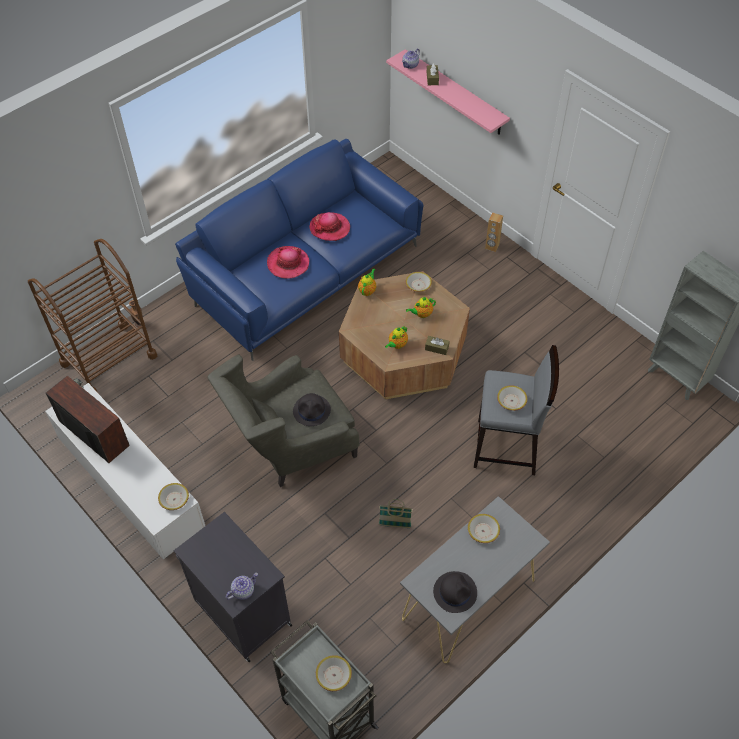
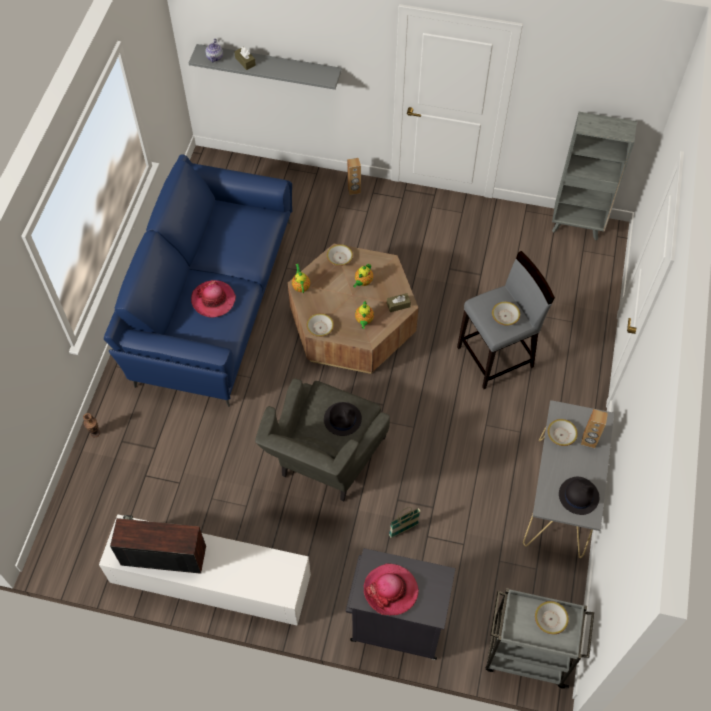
camera: 35 degrees left, 5 degrees up
(109, 360) = (94, 483): brown cart -> none
(174, 499) = (286, 567): bowl -> bowl (320, 328)
(243, 590) = (433, 601): teapot -> none
(330, 228) = (223, 247): hat -> hat (390, 590)
(395, 525) = (460, 474): basket -> basket (403, 529)
(455, 93) = (269, 65): pink shelf -> grey shelf
(504, 551) = (589, 441): none -> brown speaker

